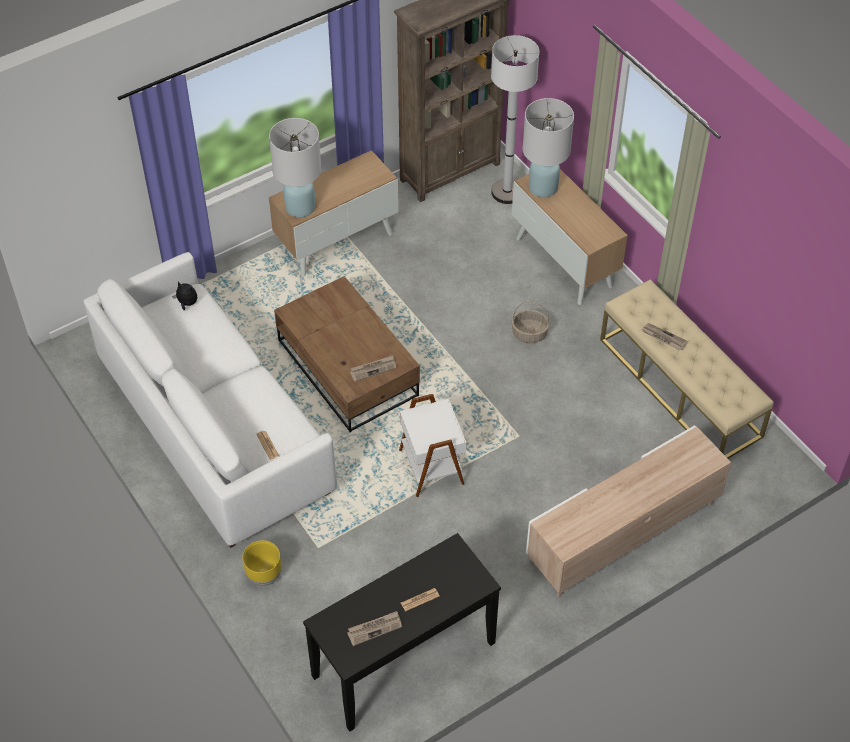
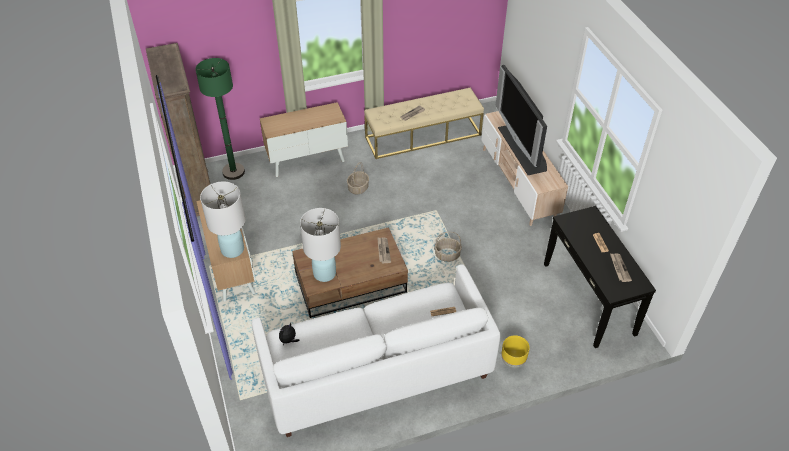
camera: 75 degrees left, 5 degrees down
(432, 466) = (447, 255): white side table -> basket
(507, 192) = (233, 172): white floor lamp -> green floor lamp
(542, 187) = (279, 127): white table lamp -> white table lamp (324, 273)
(630, 490) = (523, 148): none -> television

